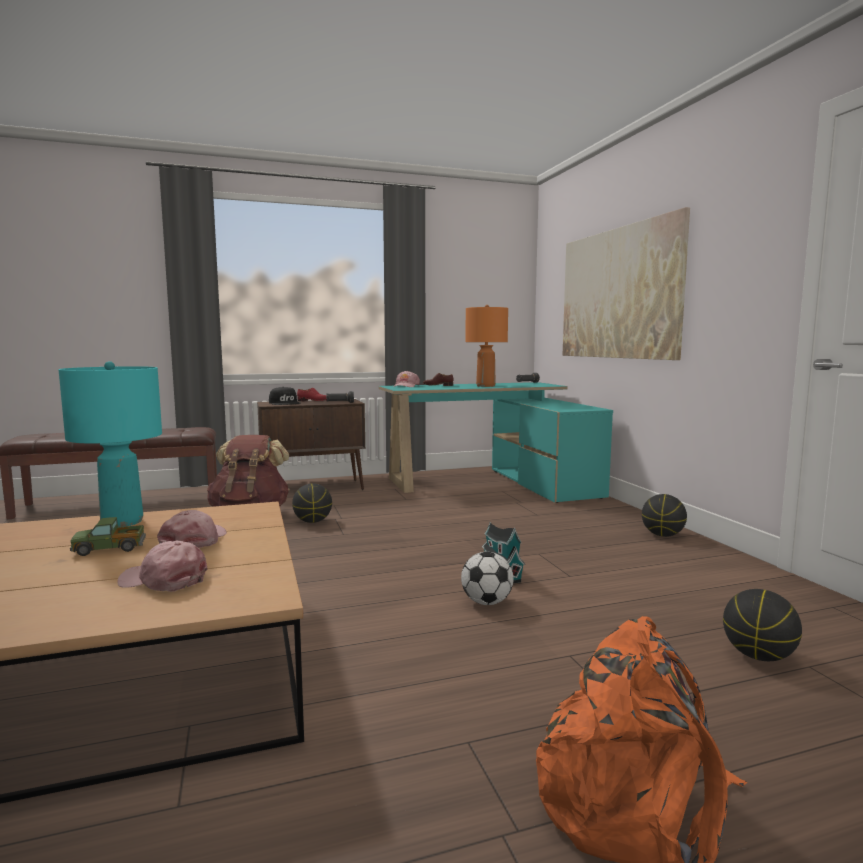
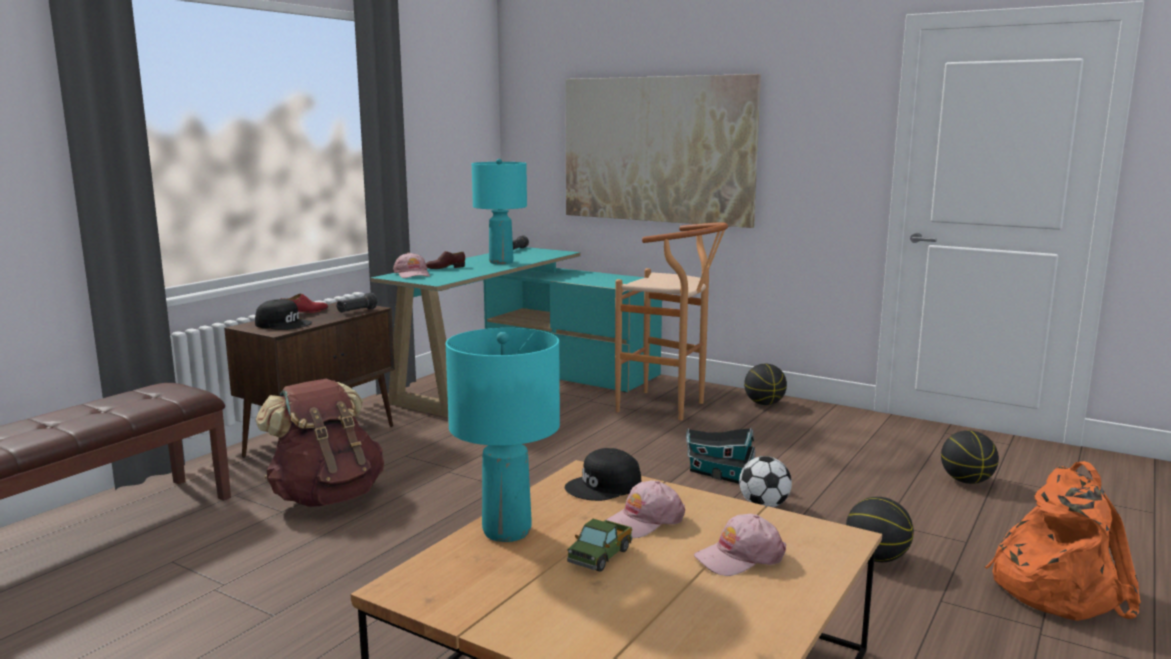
camera: 40 degrees left, 5 degrees up
(194, 540) = (644, 521): pink cap -> pink cap turned 90 degrees counterclockwise
(241, 517) = (604, 486): none -> black cap
(313, 521) = (431, 482): basketball -> basketball (876, 558)
(485, 386) = (501, 262): orange table lamp -> turquoise table lamp
(568, 519) = (669, 407): none -> brown stool

